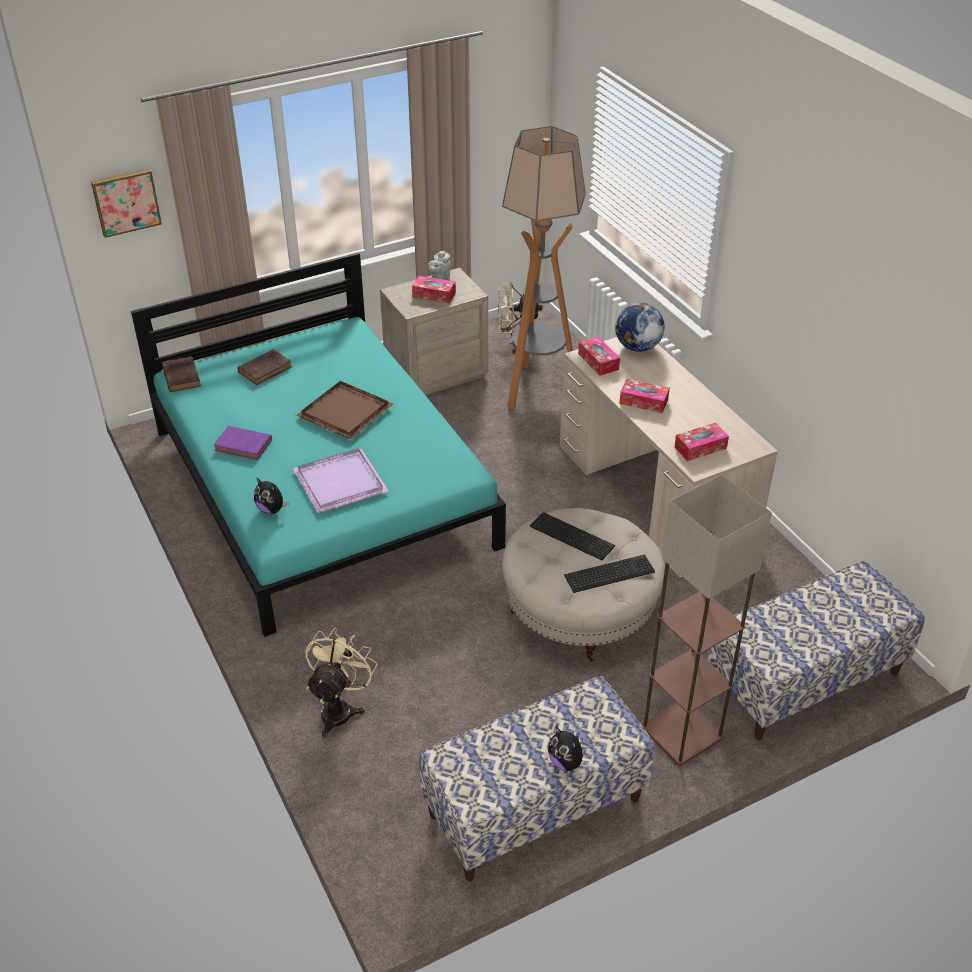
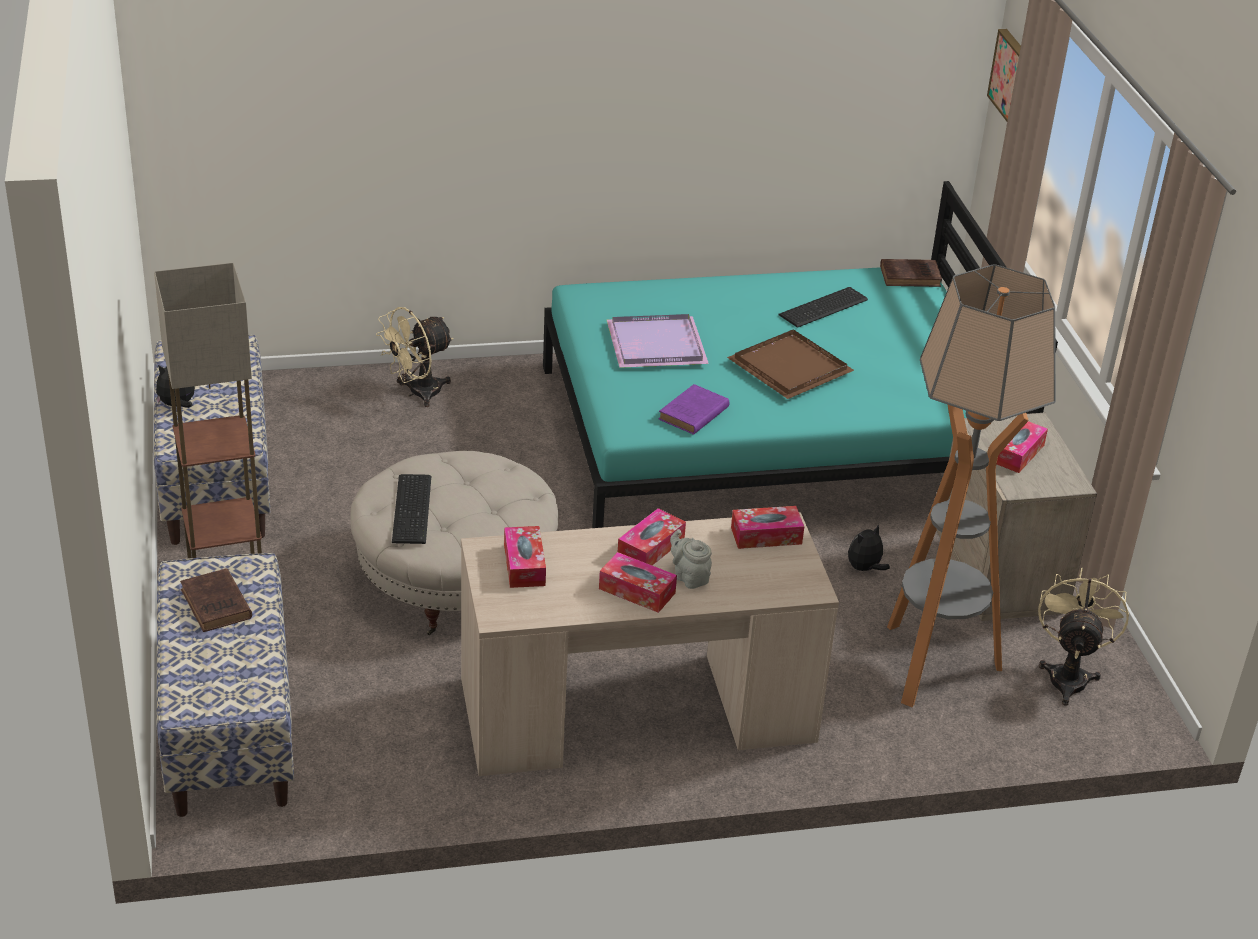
camera: 105 degrees right, 5 degrees down
(244, 446) = (754, 297): purple book -> purple book (692, 414)
(266, 369) = (907, 330): brown book -> brown book (217, 605)
(271, 509) = (631, 298): plush toy -> plush toy (865, 569)
(340, 708) = (417, 393): beige fan -> beige fan turned 105 degrees clockwise
(439, 278) = (1064, 467): grey teapot -> grey teapot (689, 577)
(572, 535) = (493, 499): keyboard -> keyboard (825, 308)
(637, 347) = (789, 582): globe -> none
(689, 399) = (637, 591): none -> tissue box

